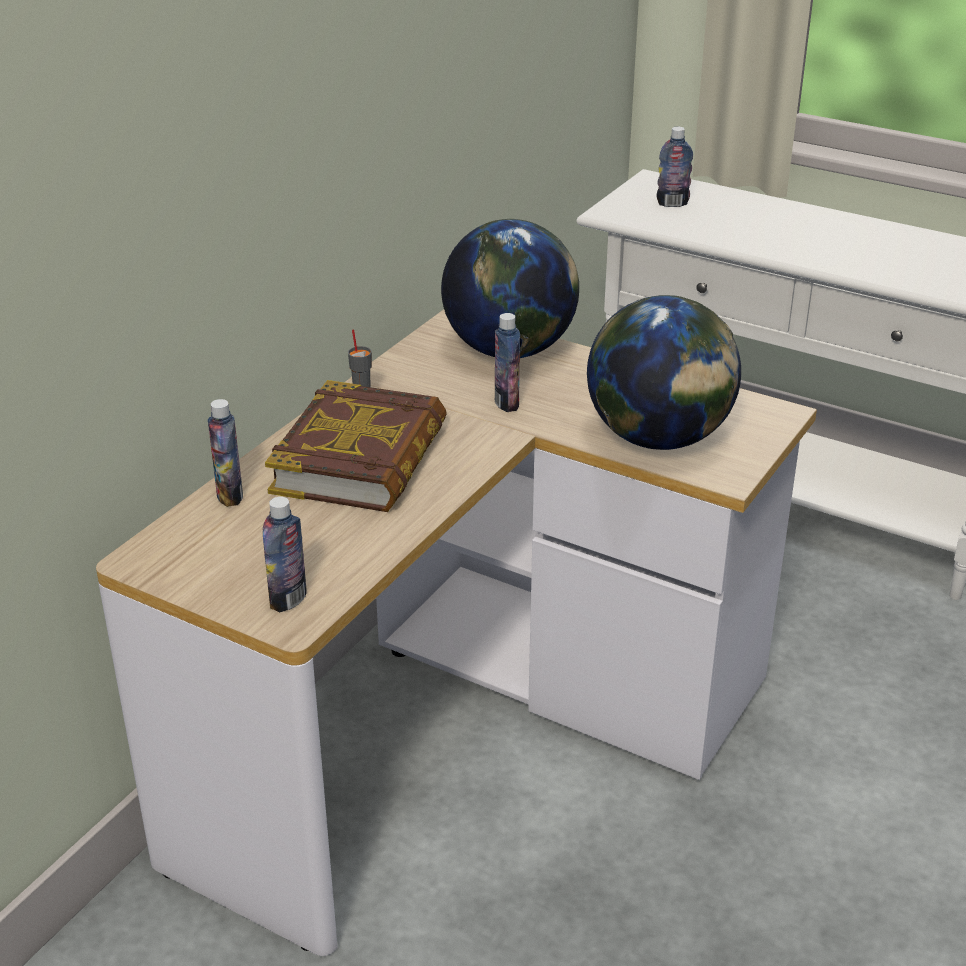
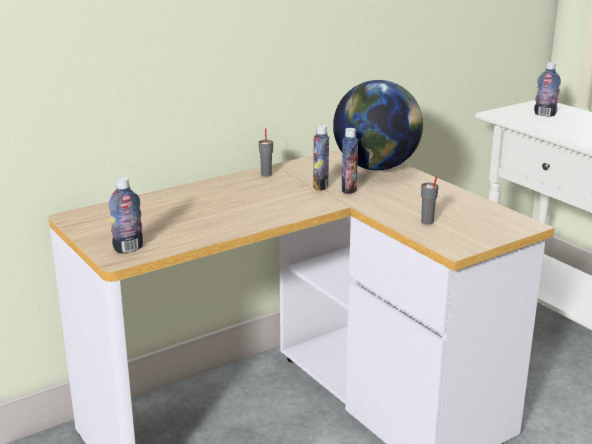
camera: 25 degrees right, 10 degrees down
(230, 495) = (149, 200): bottle -> bottle (320, 186)
(361, 459) = (236, 198): book -> none
(658, 439) = (427, 222): globe -> grey cup

